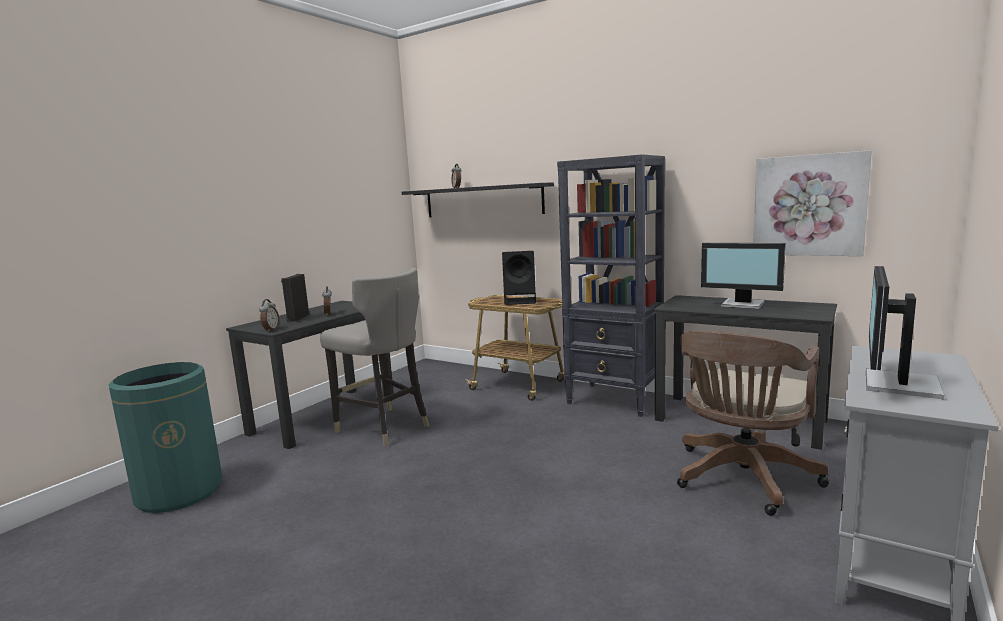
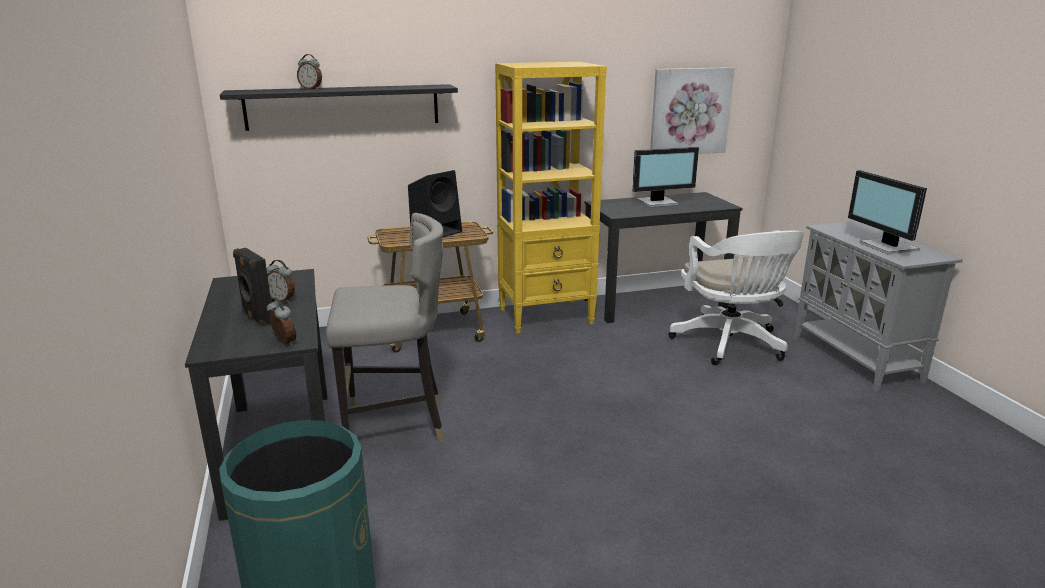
camera: 50 degrees left, 10 degrees up
(615, 400) = (546, 316): black bookcase -> yellow bookcase
(742, 479) = (731, 345): brown office chair -> white office chair

